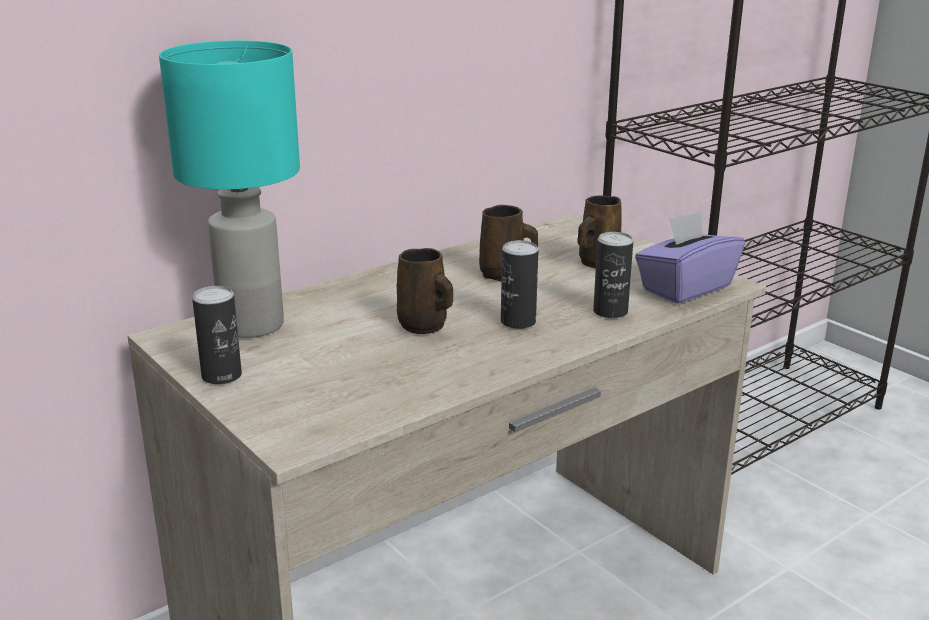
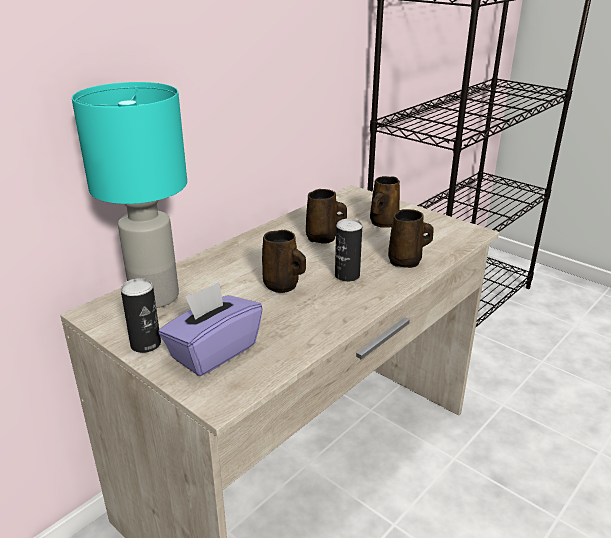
camera: 10 degrees left, 5 degrees up
(610, 312) = (406, 261): can -> brown mug
(685, 288) = (448, 238): purple tissue box -> purple tissue box (213, 352)

